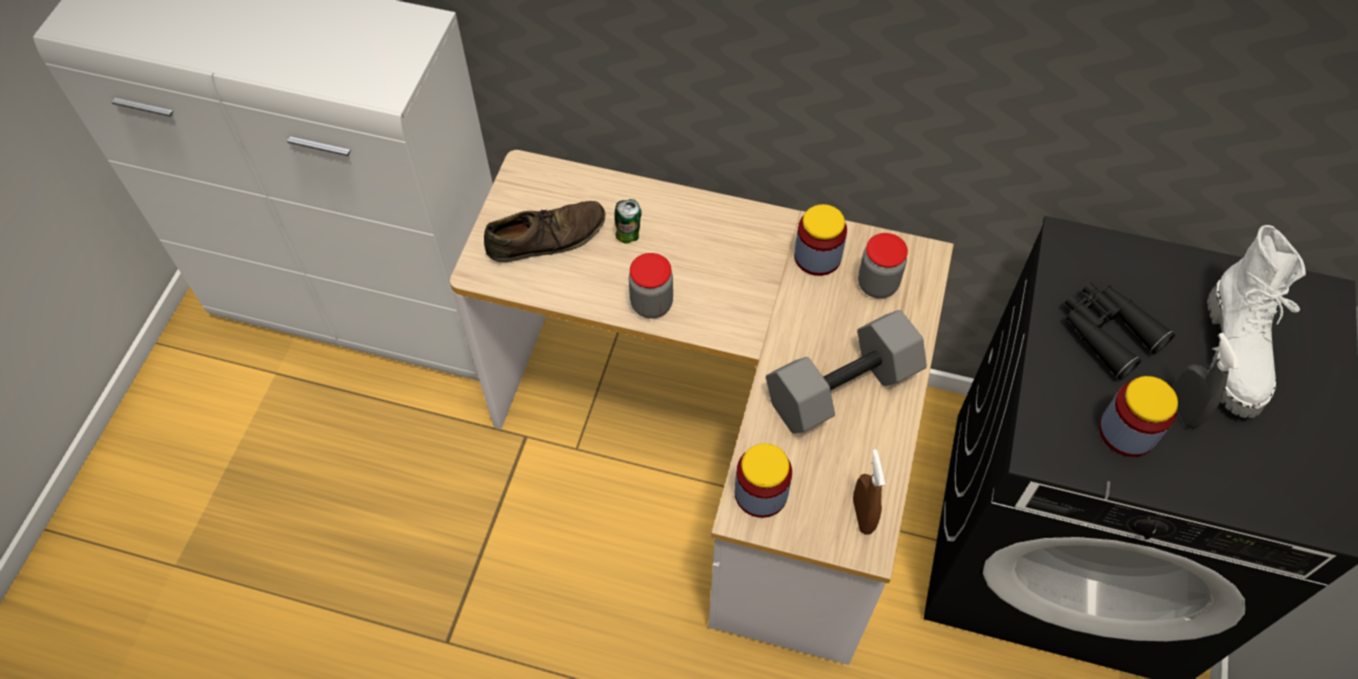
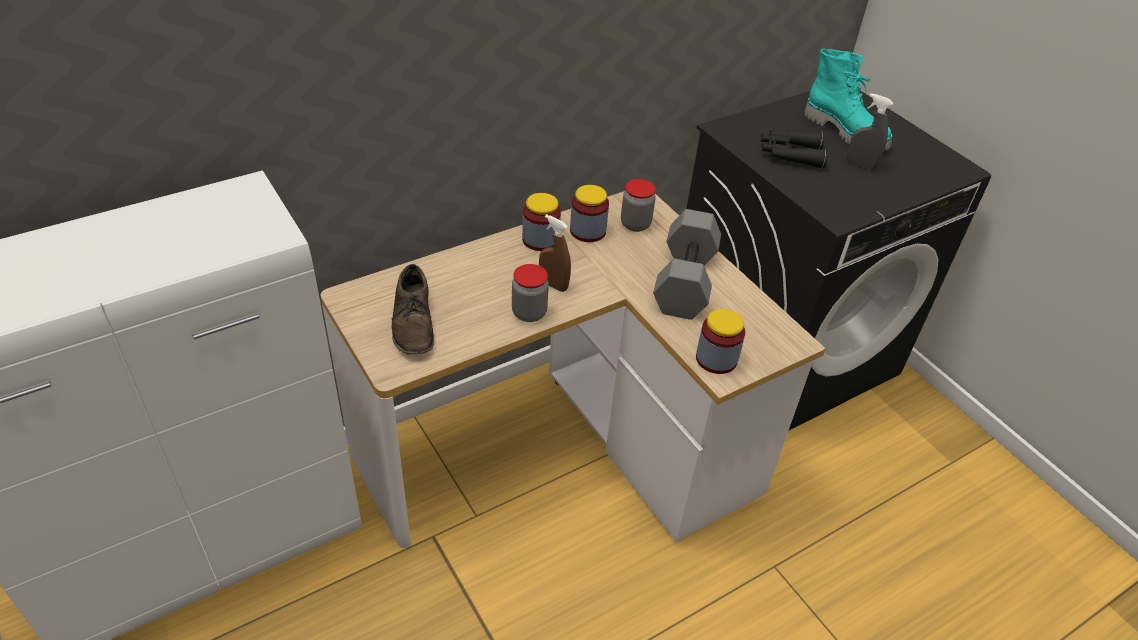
camera: 50 degrees left, 15 degrees down
(546, 237) = (414, 322): brown shoe -> brown shoe turned 150 degrees clockwise
(628, 236) = (466, 288): can -> none
(862, 515) = (775, 330): brown spray bottle -> brown spray bottle (553, 285)
(1127, 431) = (854, 187): jar -> jar (540, 239)
(1235, 354) = (846, 132): white boot -> turquoise boot

